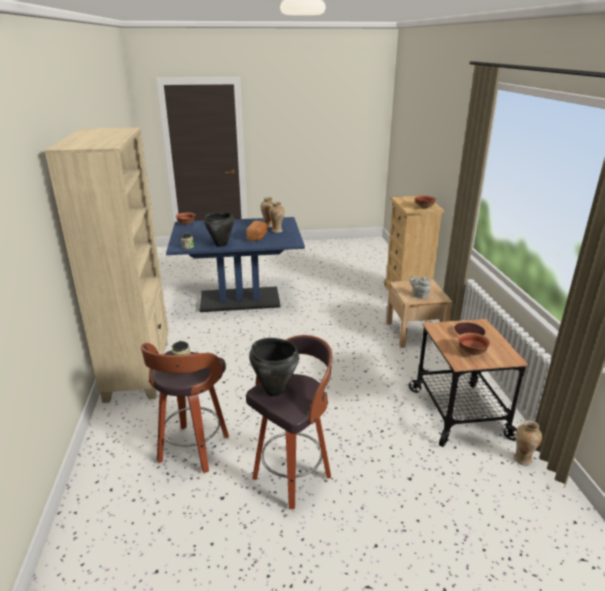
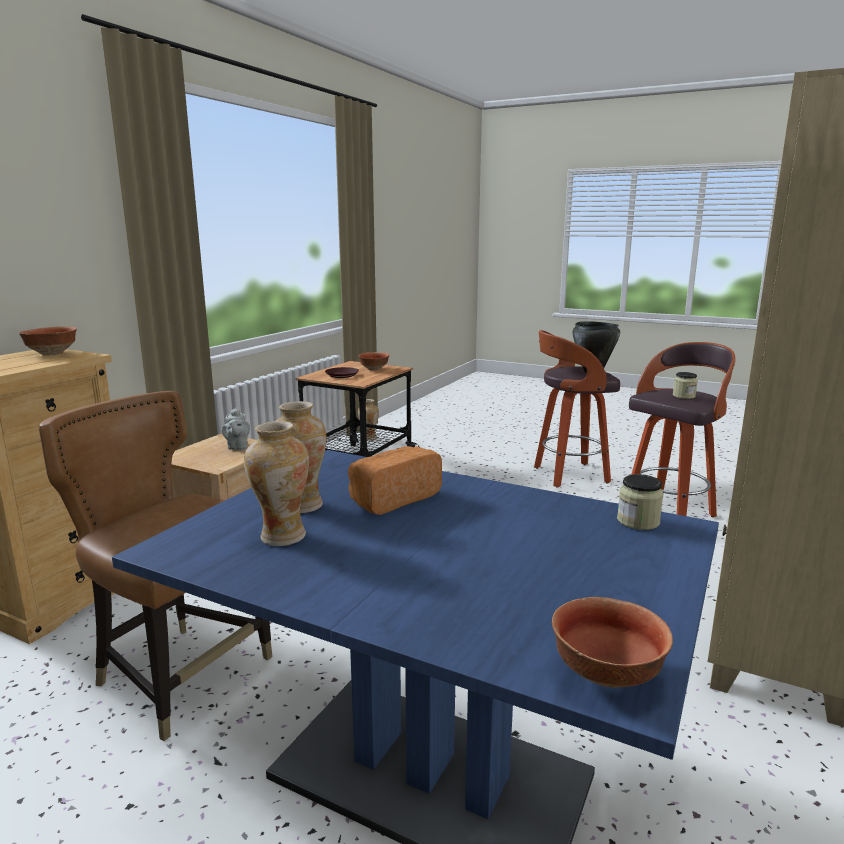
camera: 145 degrees left, 10 degrees down
(221, 244) = (526, 502): black cooking pot -> none
(329, 294) = (183, 675): none -> brown chair

